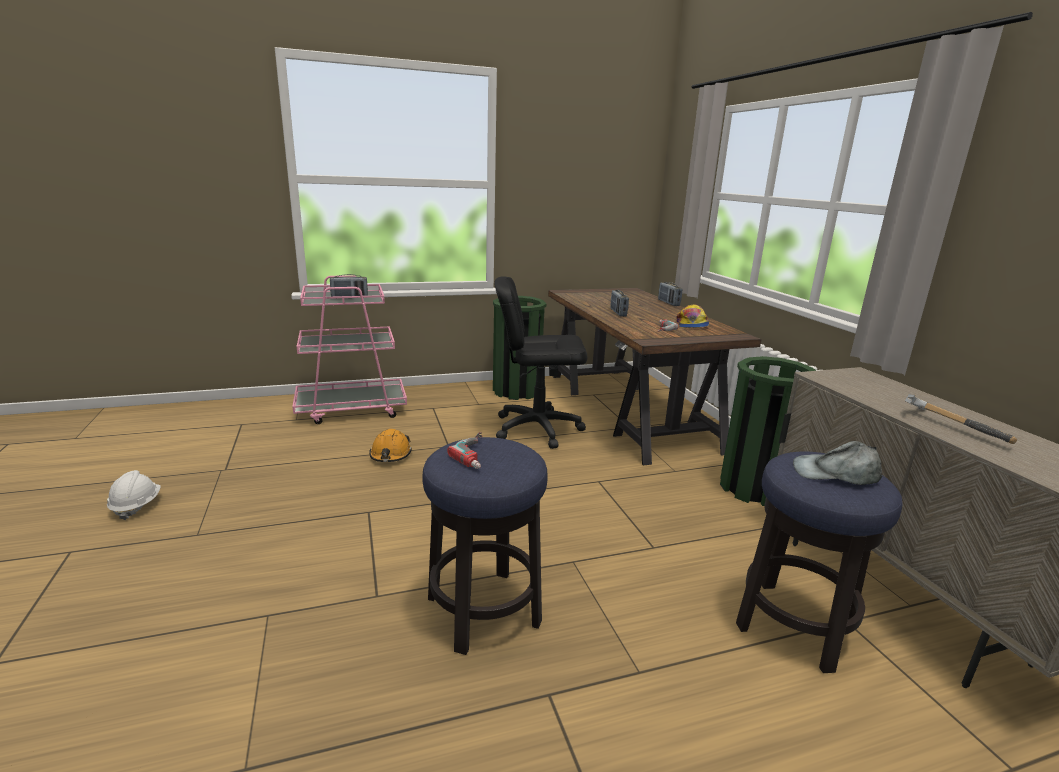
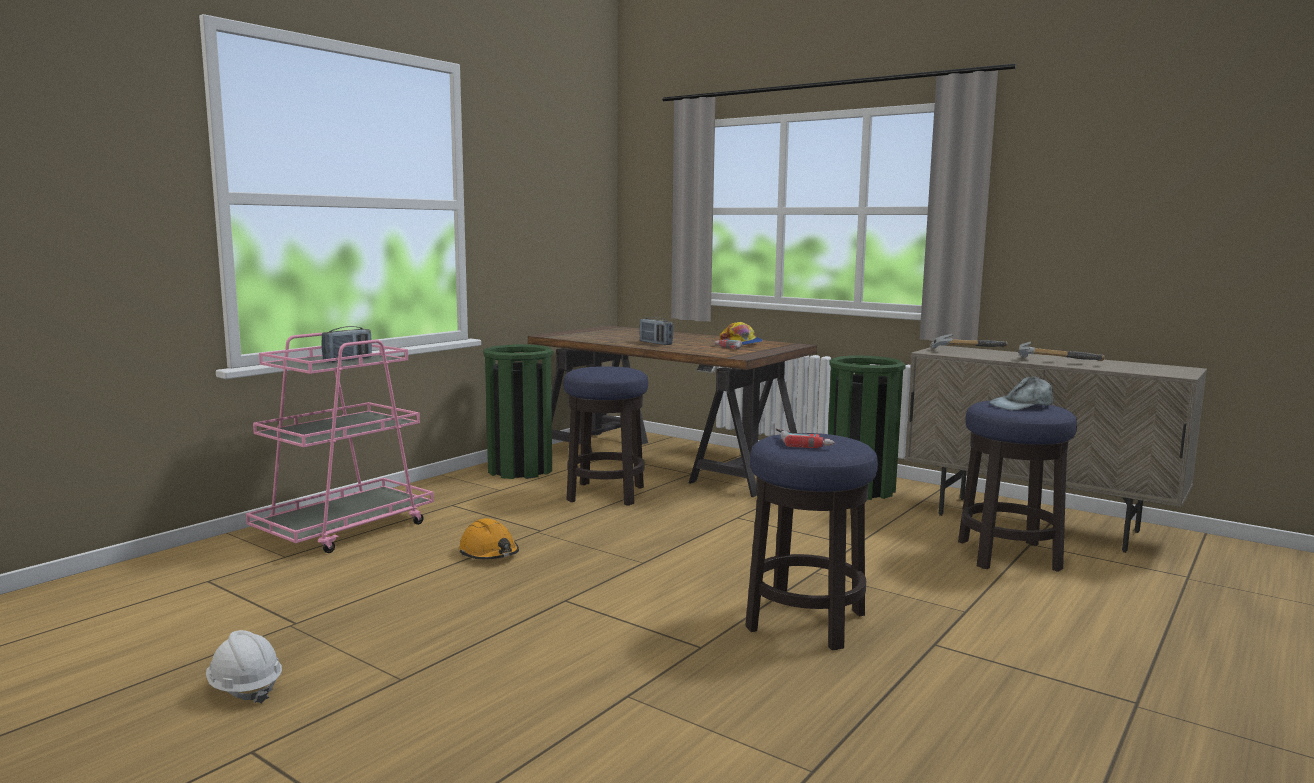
camera: 35 degrees left, 10 degrees down
(537, 428) = (605, 494): black office chair -> stool
(668, 303) = (675, 332): radio -> none
(871, 382) = (965, 350): none -> hammer

